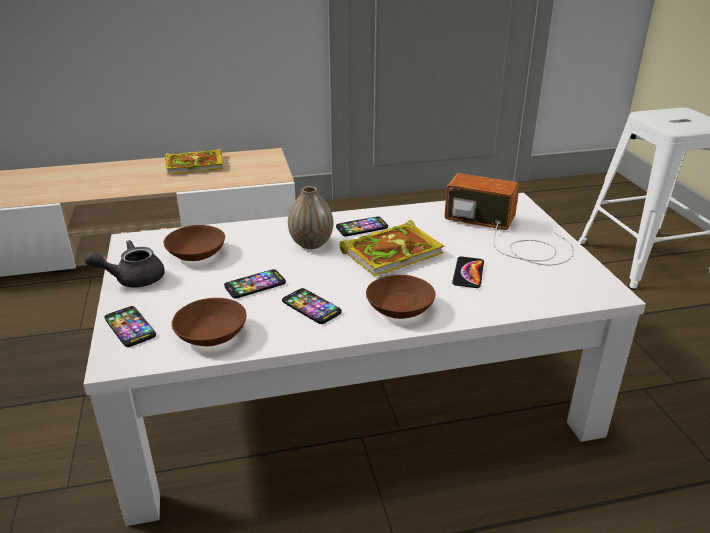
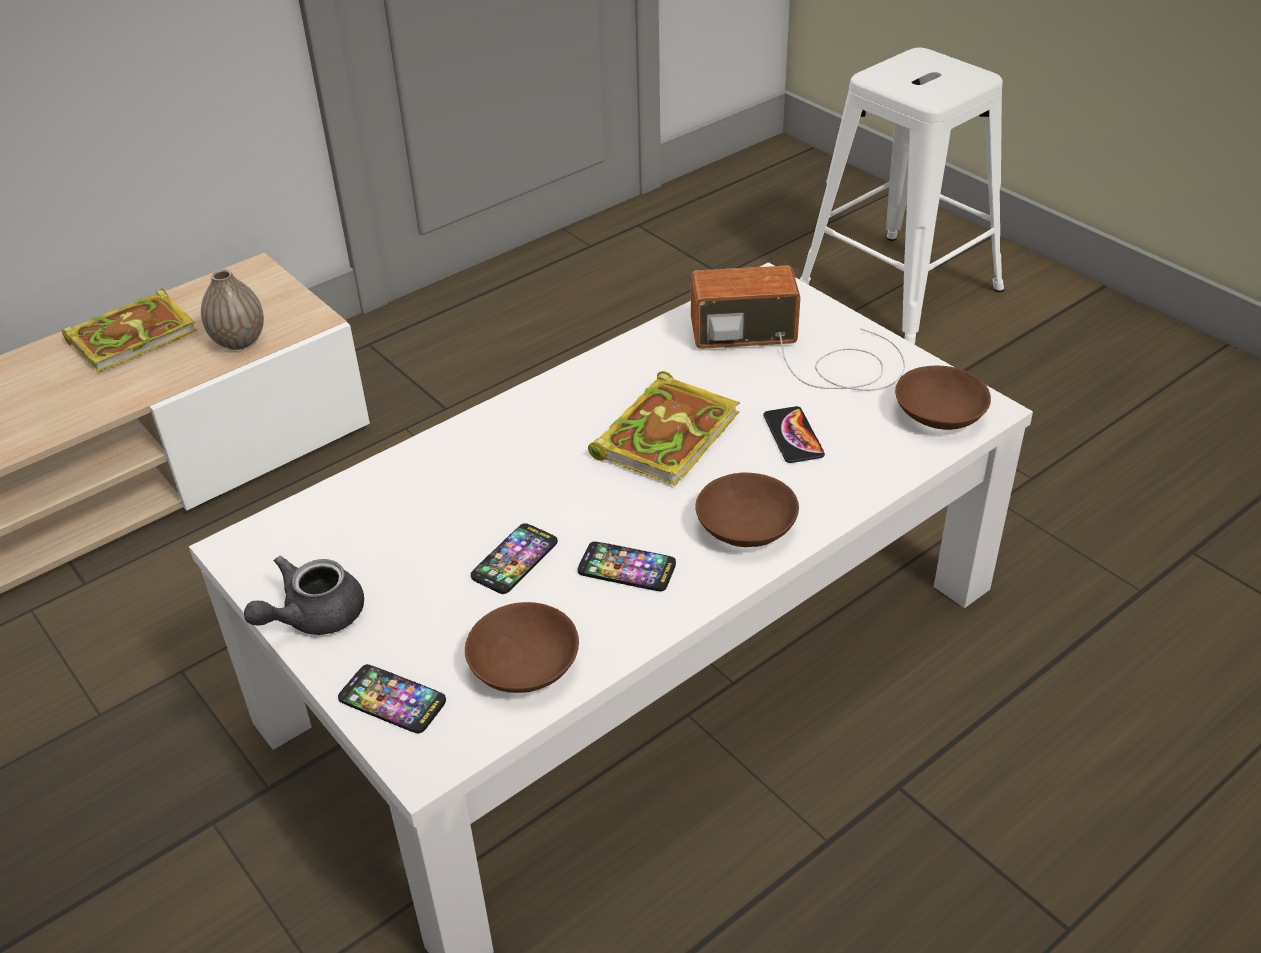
camera: 25 degrees left, 10 degrees up
(195, 253) = (370, 536): brown bowl -> brown bowl (937, 414)
(311, 243) = (536, 457): vase -> vase (239, 341)
(362, 227) = (587, 402): phone -> none

